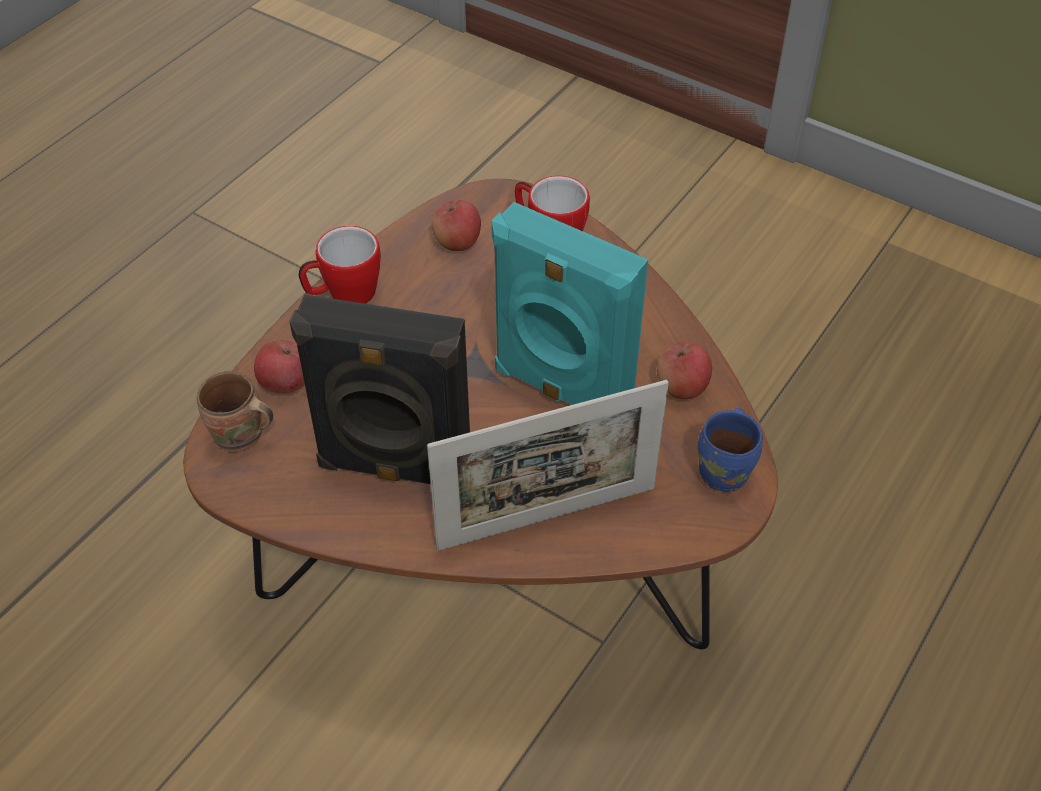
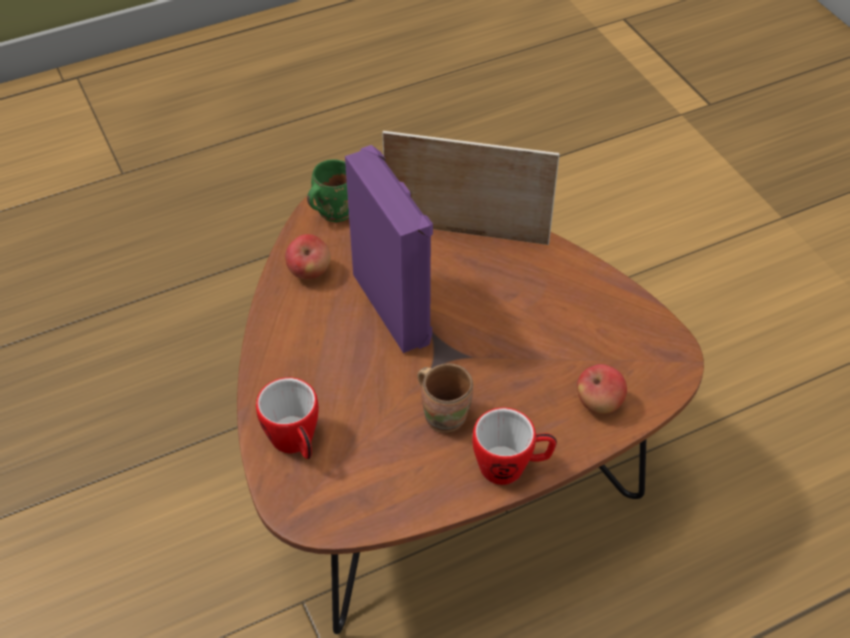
camera: 150 degrees left, 0 degrees up
(240, 438) = (652, 374): brown mug -> brown mug (445, 414)
(394, 469) = (548, 304): black speaker -> none
(457, 243) = (379, 476): apple -> none
(560, 390) = (394, 307): turquoise speaker -> purple speaker
(727, 472) = (332, 211): blue mug -> green mug

